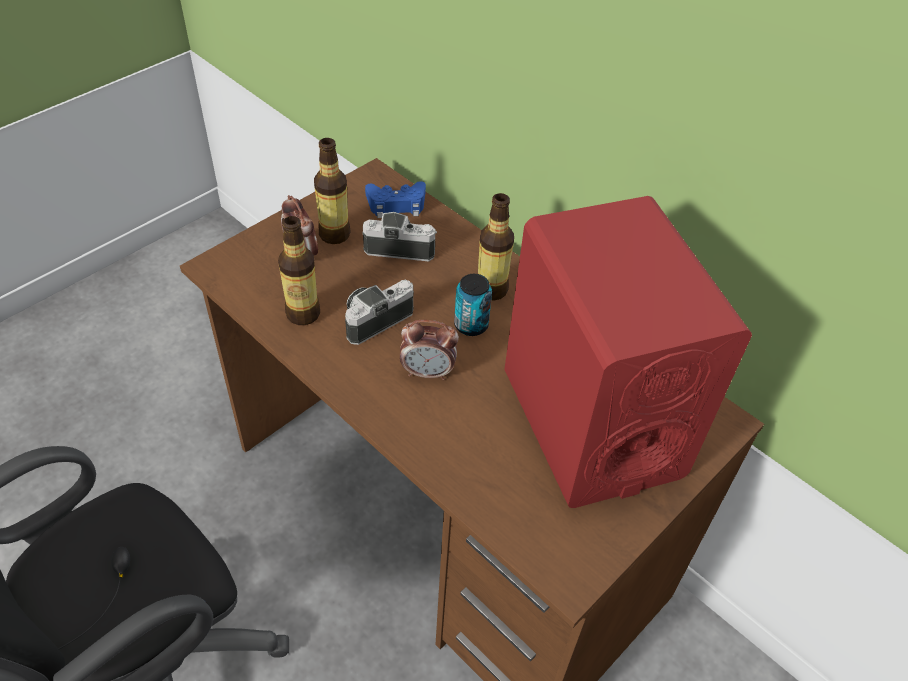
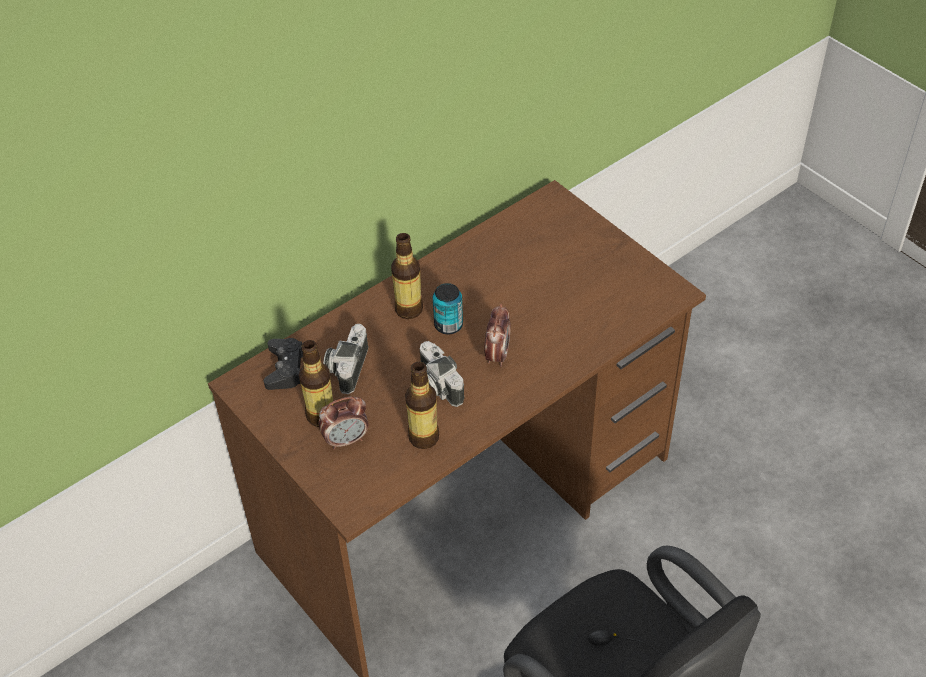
camera: 80 degrees left, 0 degrees up
(396, 204) = (285, 368): blue game controller -> black game controller
(591, 422) = (551, 266): red speaker -> none

